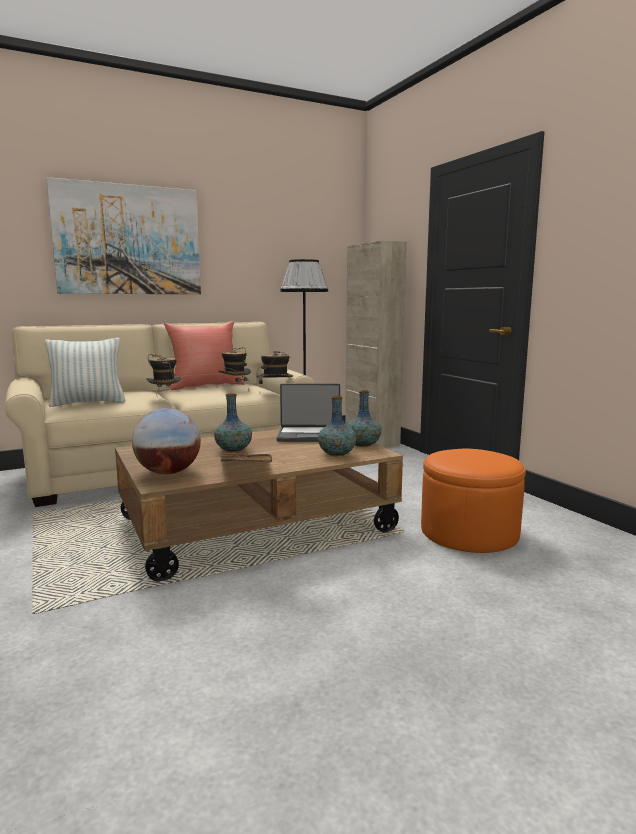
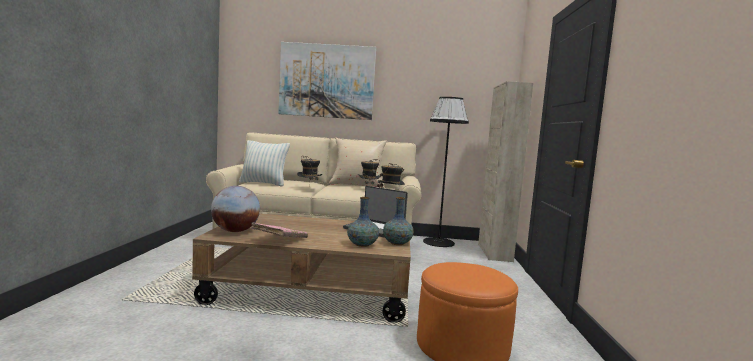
camera: 30 degrees right, 5 degrees down
(205, 386) = (357, 185): red pillow -> beige pillow
(233, 450) = (303, 227): vase -> none

